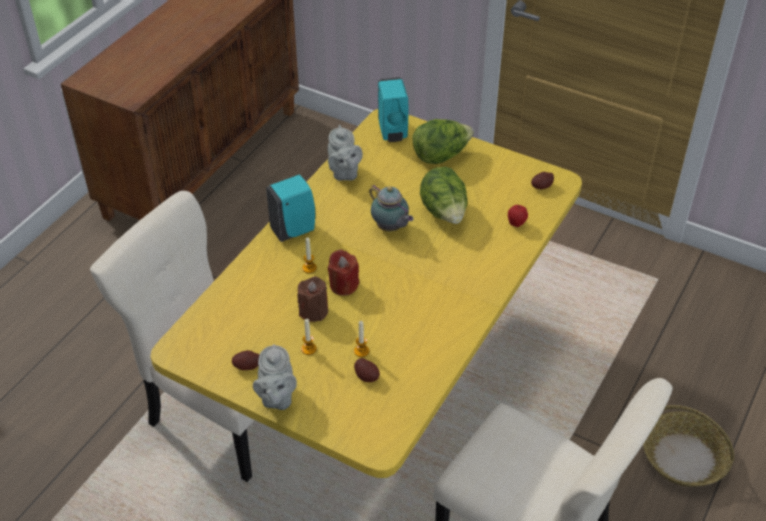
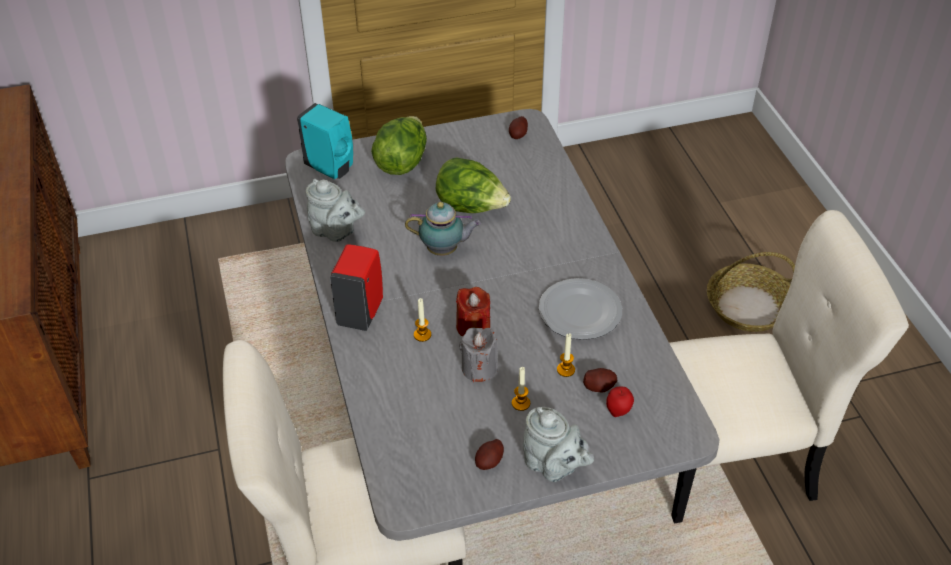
camera: 45 degrees left, 0 degrees up
(294, 230) = (361, 312): turquoise soap dispenser -> red soap dispenser
(313, 311) = (479, 368): brown candle -> grey candle
(382, 389) = (475, 433): yellow dining table -> grey dining table
(419, 325) = (580, 312): none -> plate
(516, 224) = (540, 178): apple -> apple (618, 412)

